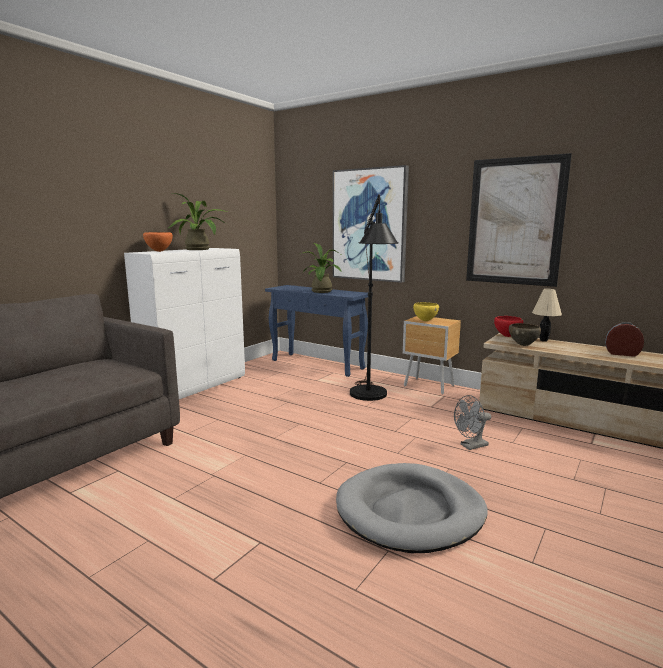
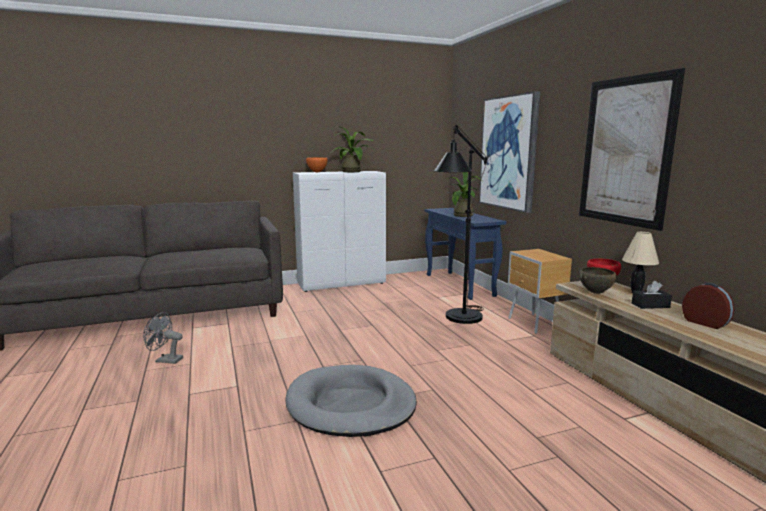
camera: 35 degrees right, 0 degrees up
(425, 321) = (530, 254): yellow bowl -> none
(471, 446) = (483, 380): grey fan -> grey fan (165, 360)
(571, 348) = (650, 305): none -> black tissue box

